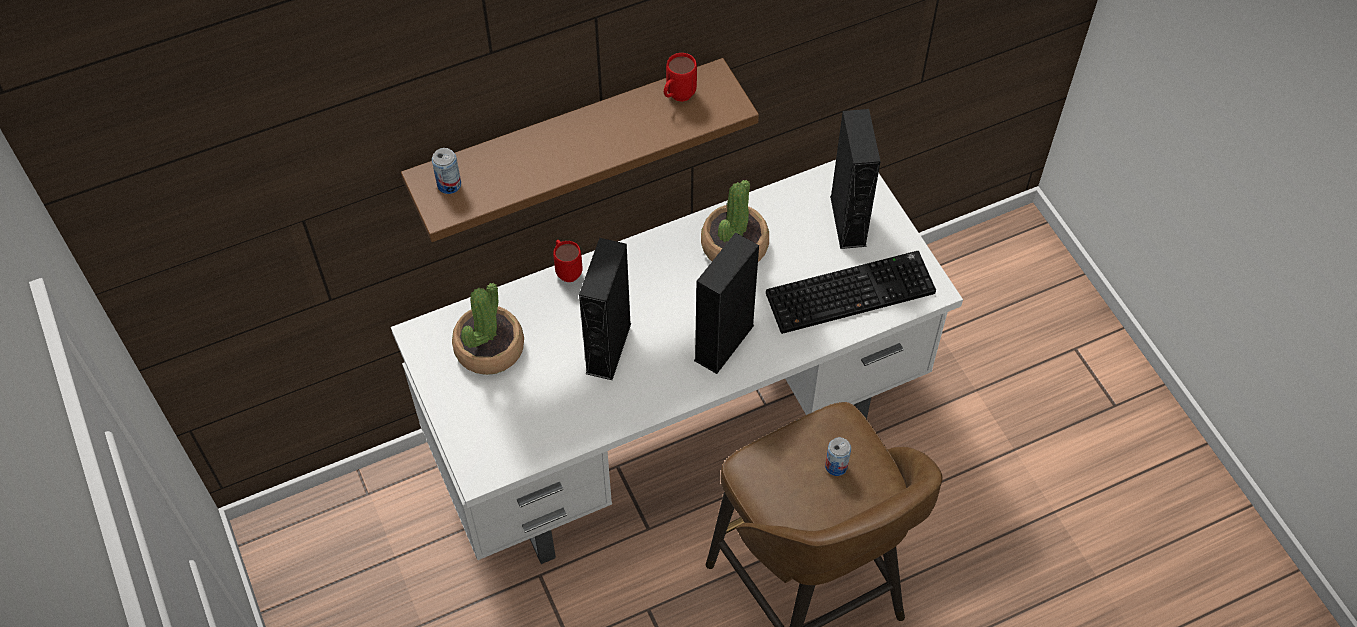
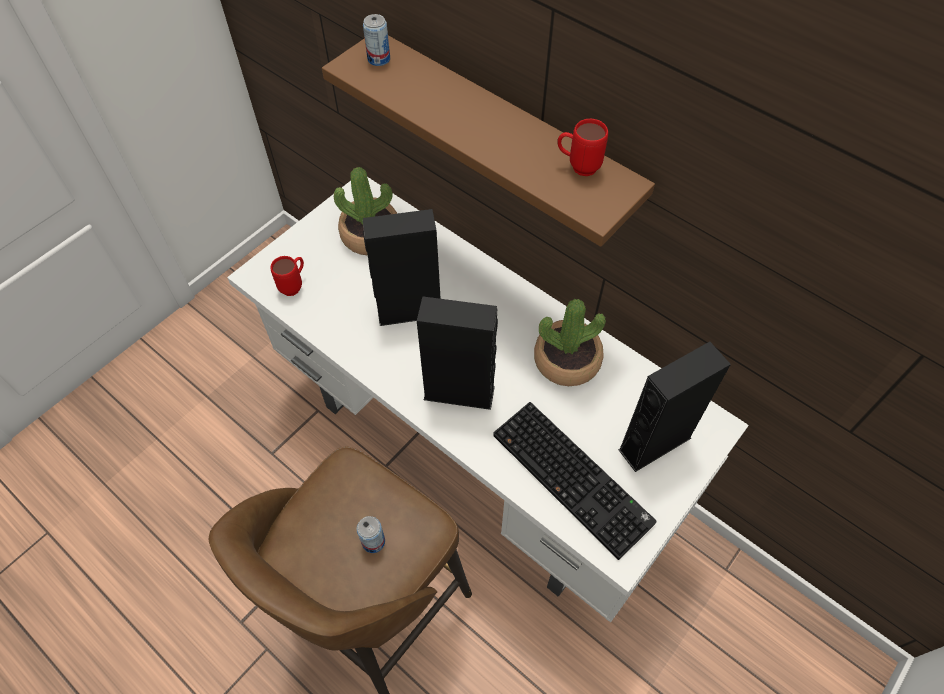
camera: 65 degrees right, 0 degrees up
(567, 270) = (470, 253): red mug -> red mug (294, 285)

